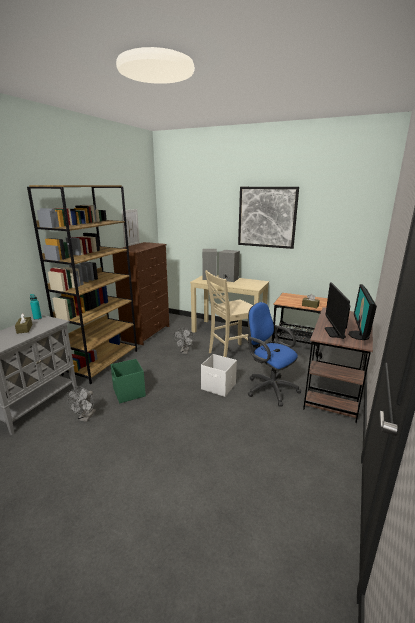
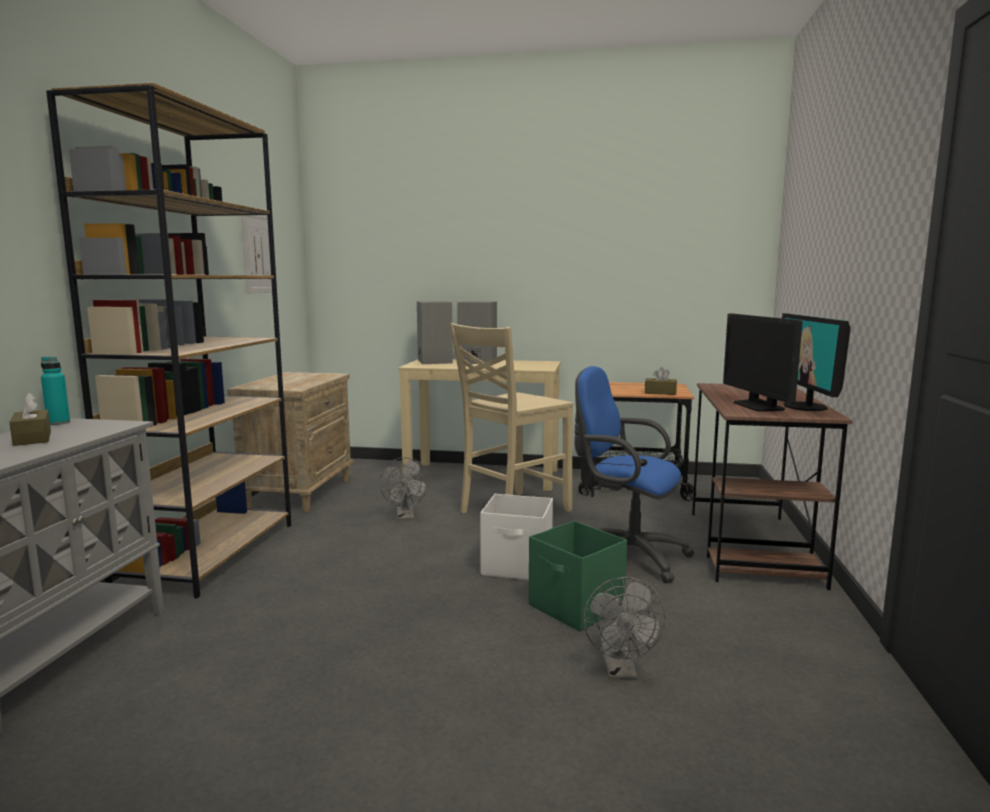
camera: 15 degrees left, 10 degrees down
(85, 418) = (212, 667): grey fan -> grey fan (620, 671)
(129, 393) = (309, 602): green storage box -> green storage box (576, 608)
(147, 333) = (299, 493): brown dresser -> beige nightstand
(267, 217) = (549, 232): picture -> none

